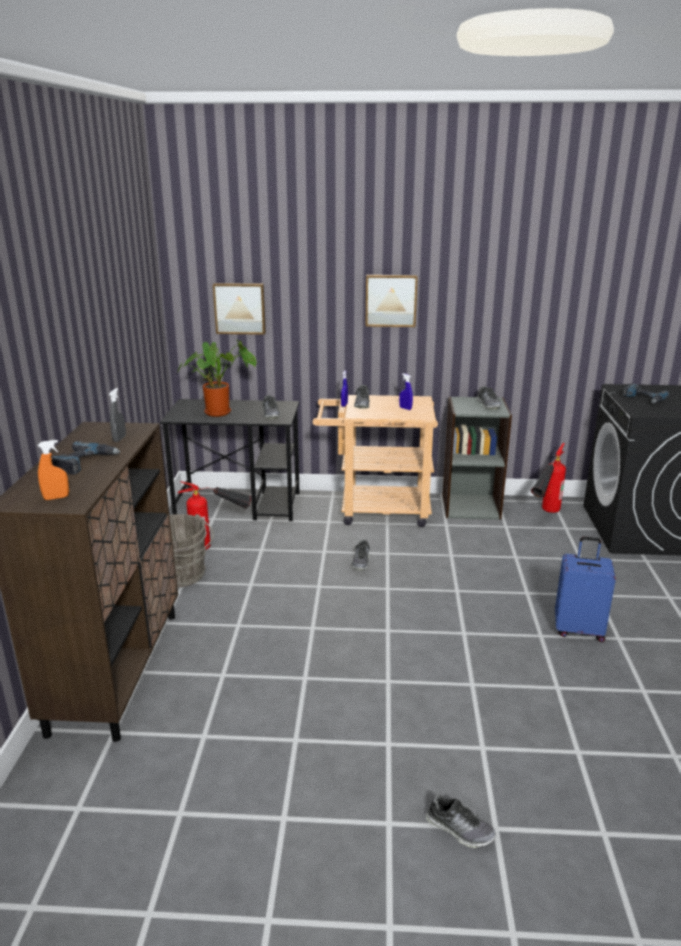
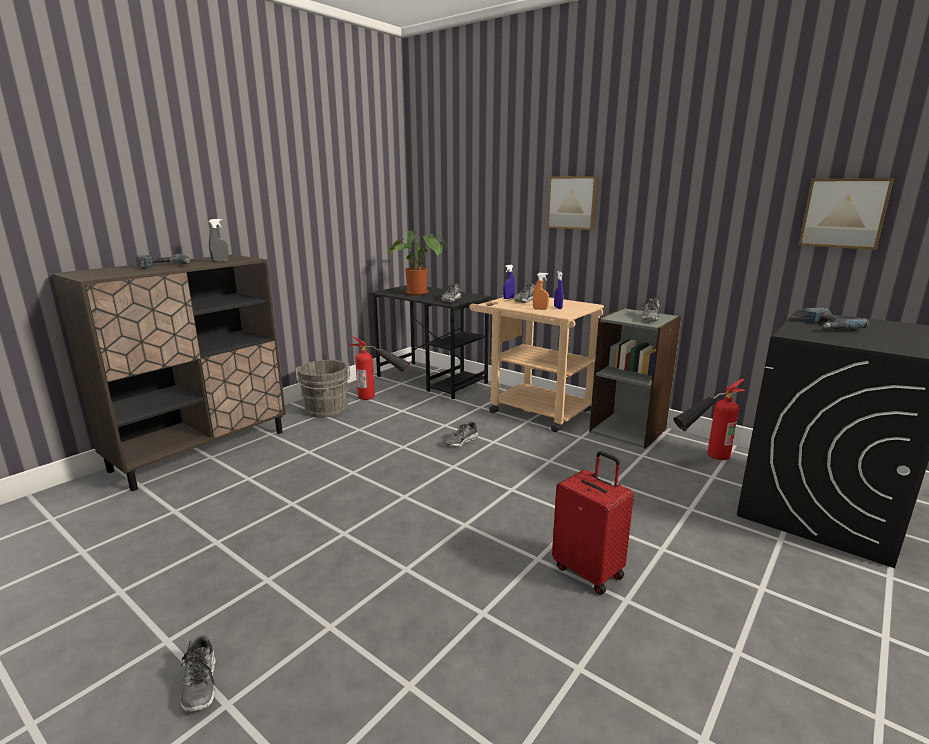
camera: 35 degrees right, 5 degrees down
(56, 498) = (96, 274): orange spray bottle -> orange spray bottle (540, 309)
(240, 308) = (455, 208): picture -> picture (844, 213)
(578, 629) = (589, 571): blue suitcase -> red suitcase

